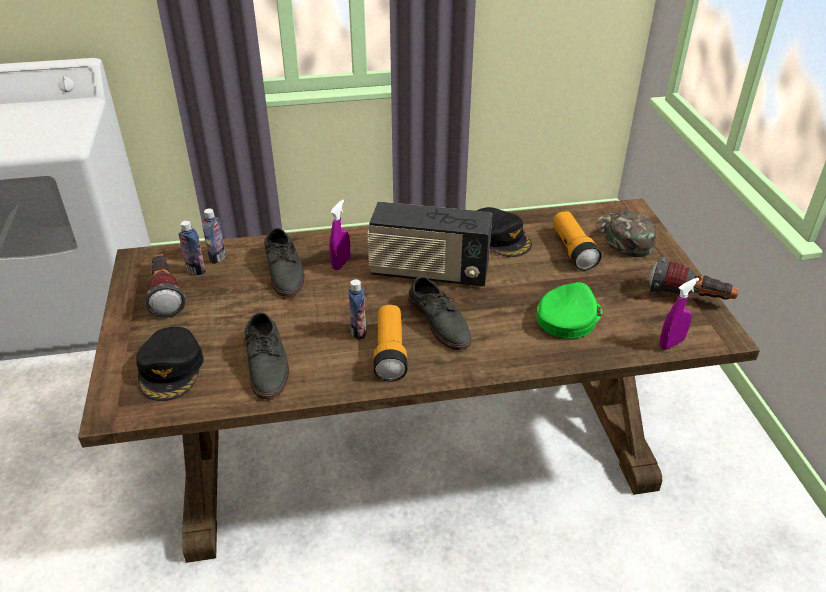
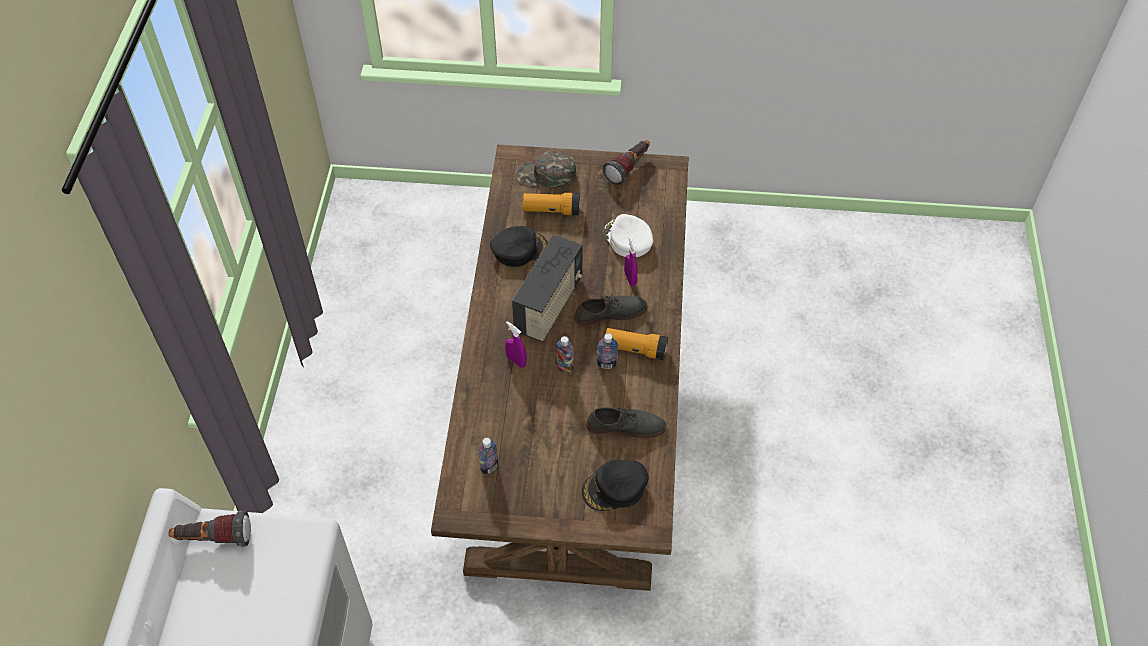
camera: 75 degrees left, 15 degrees up
(166, 295) = (518, 491): flashlight -> flashlight (214, 539)
(171, 369) = (615, 489): black cap -> black cap turned 150 degrees clockwise
(217, 258) = (475, 449): bottle -> bottle (564, 367)
(285, 271) = (513, 401): grey shoe -> none
(568, 317) = (628, 239): green cap -> white cap
(671, 343) = (670, 196): purple spray bottle -> purple spray bottle (630, 279)

